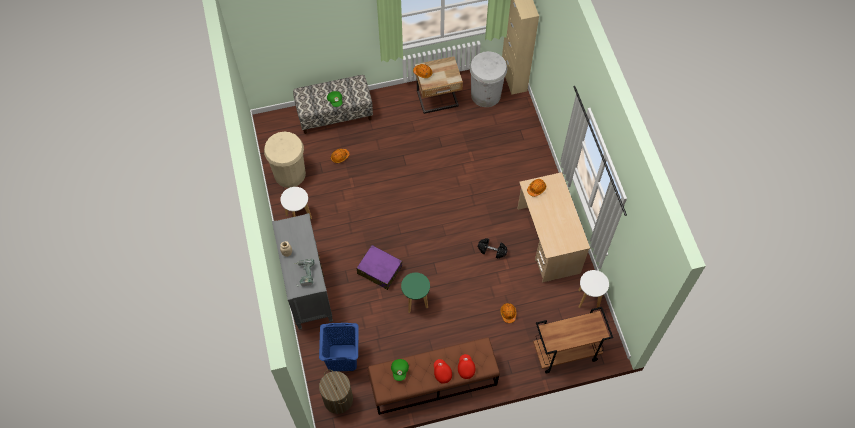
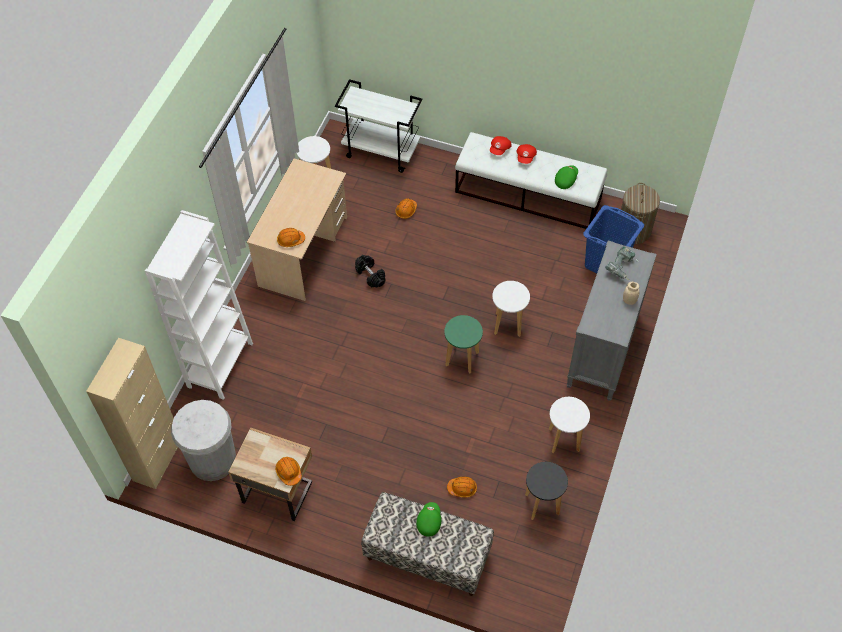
camera: 145 degrees left, 5 degrees down
(289, 174) = (542, 504): beige trash can -> black stool
(379, 270) = (508, 324): purple suitcase -> white stool
(416, 301) = (491, 272): green stool -> green stool (462, 359)
(433, 382) = (528, 195): brown bench -> white bench
(530, 142) = (220, 365): none -> white bookcase
(565, 353) = (382, 151): brown cart -> white cart

